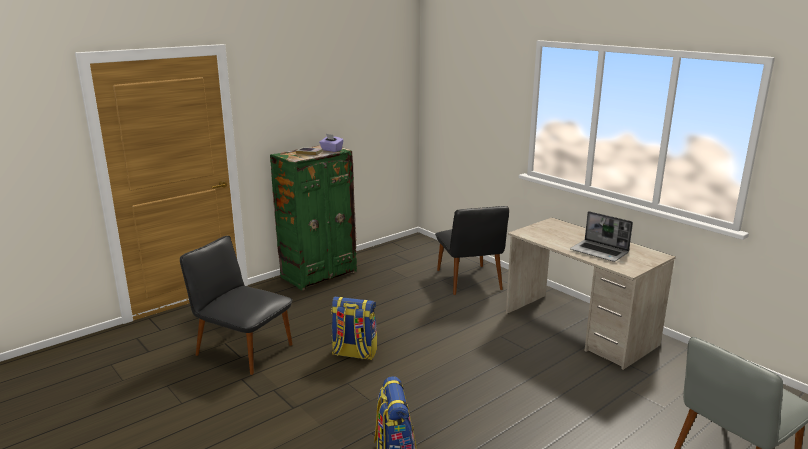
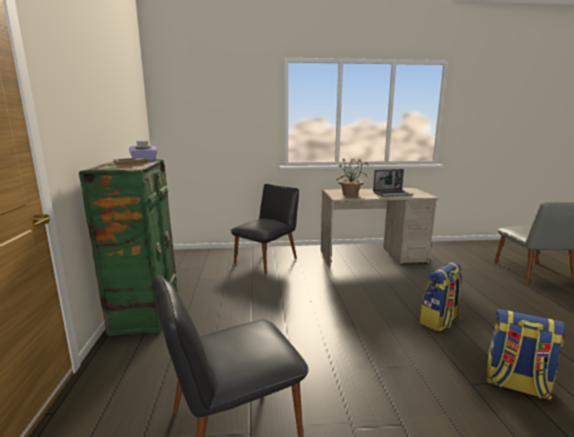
camera: 55 degrees left, 5 degrees down
(354, 353) = (324, 345): backpack -> backpack (439, 321)
(468, 279) = (266, 260): black chair -> black chair turned 75 degrees counterclockwise
(546, 235) = (350, 195): none -> potted plant

